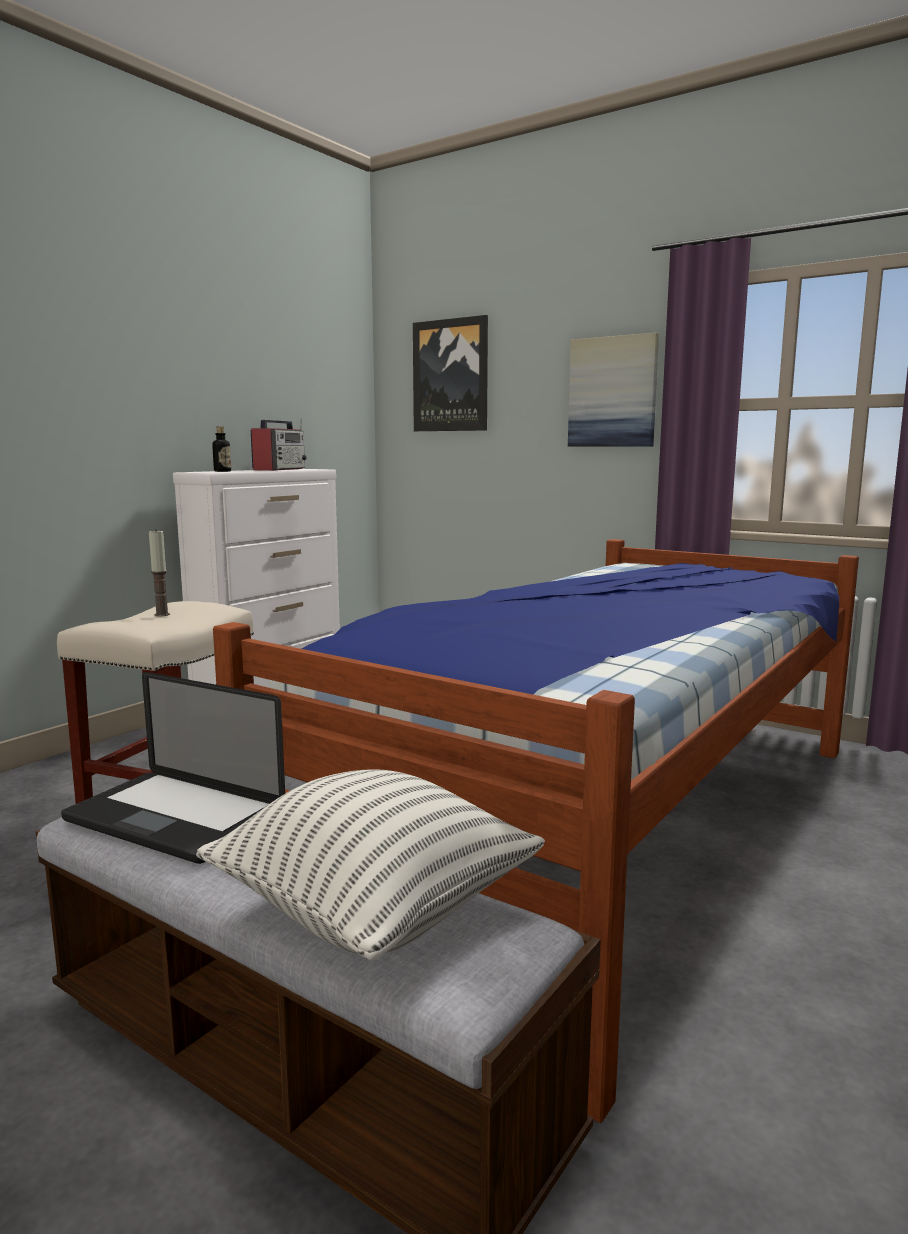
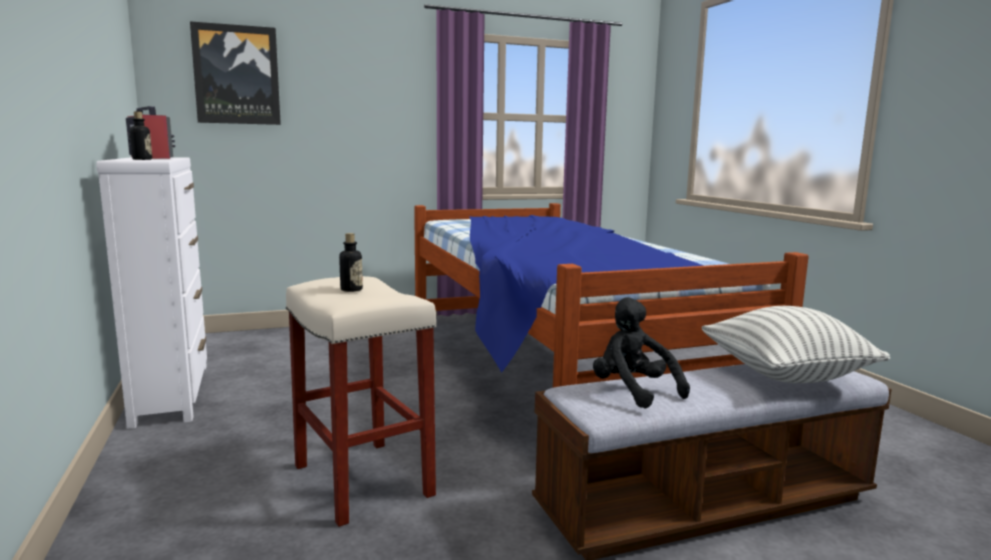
camera: 55 degrees left, 0 degrees up
(162, 615) = (351, 289): candle -> bottle
(174, 818) = (633, 391): laptop -> black plush toy
(613, 392) = (390, 101): picture -> none

